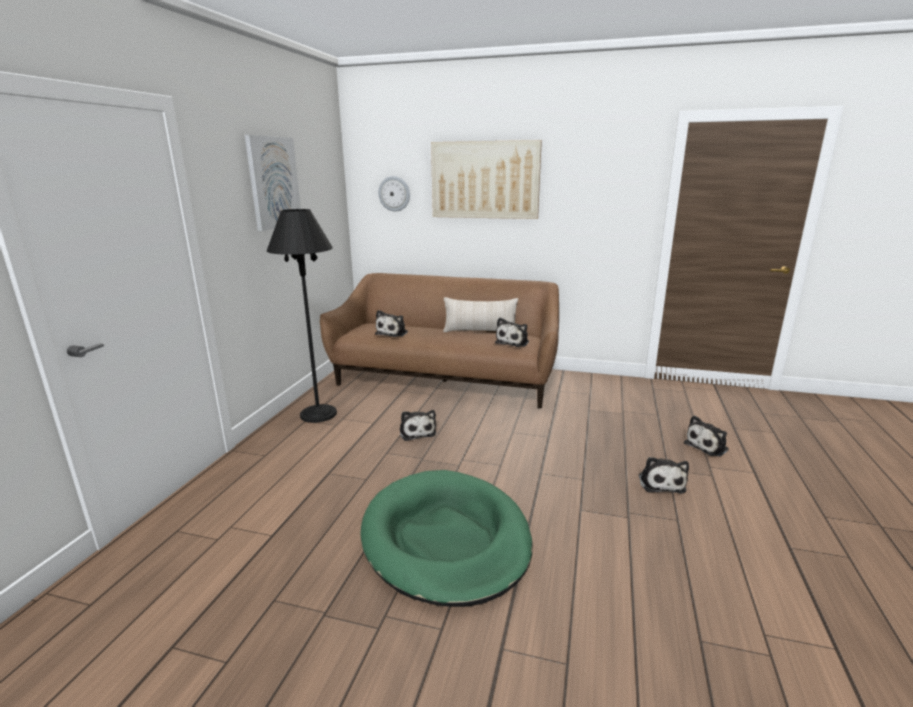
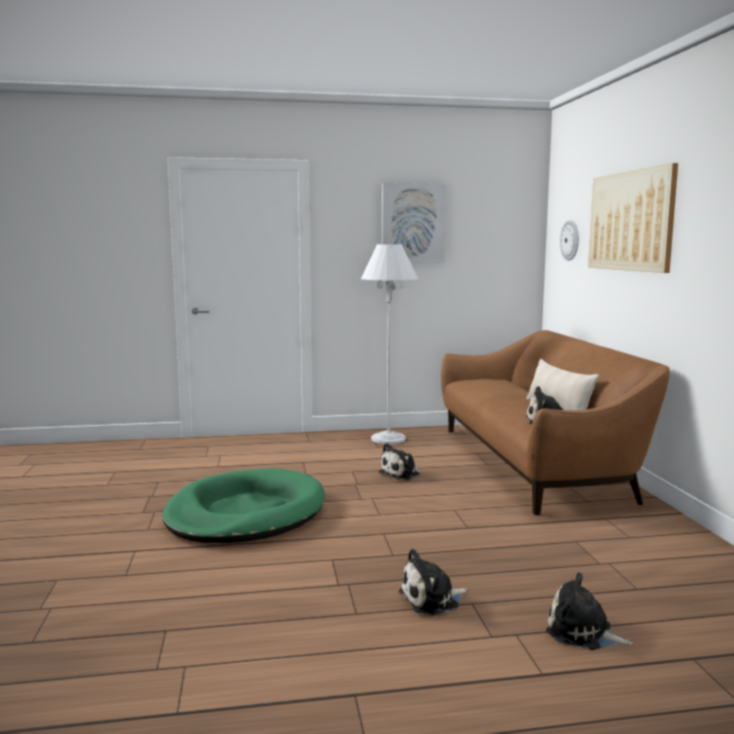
camera: 65 degrees right, 10 degrees down
(318, 414) = (388, 439): black floor lamp -> white floor lamp
(393, 333) = (488, 387): plush toy -> none

